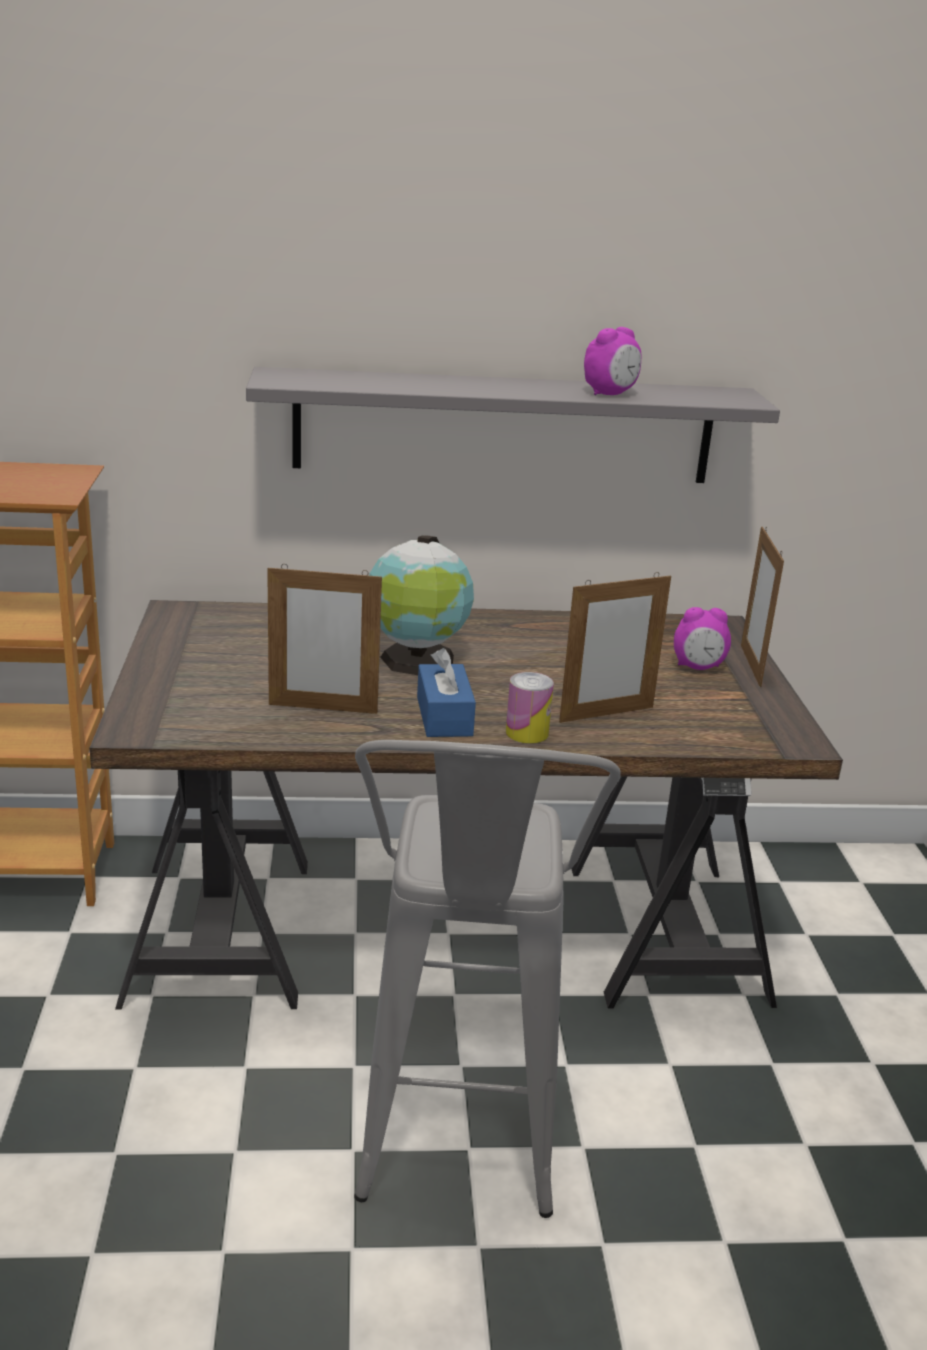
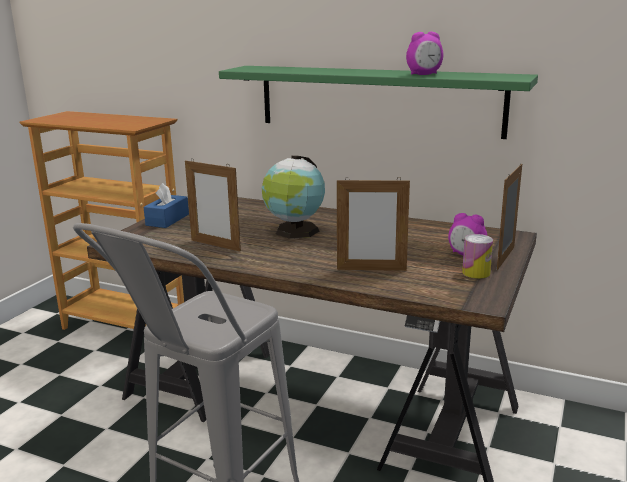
camera: 30 degrees right, 5 degrees down
(444, 716) = (274, 257): blue tissue box -> blue tissue box (167, 220)
(504, 426) = (378, 100): grey shelf -> green shelf
(527, 733) = (310, 271): can -> can (476, 273)

